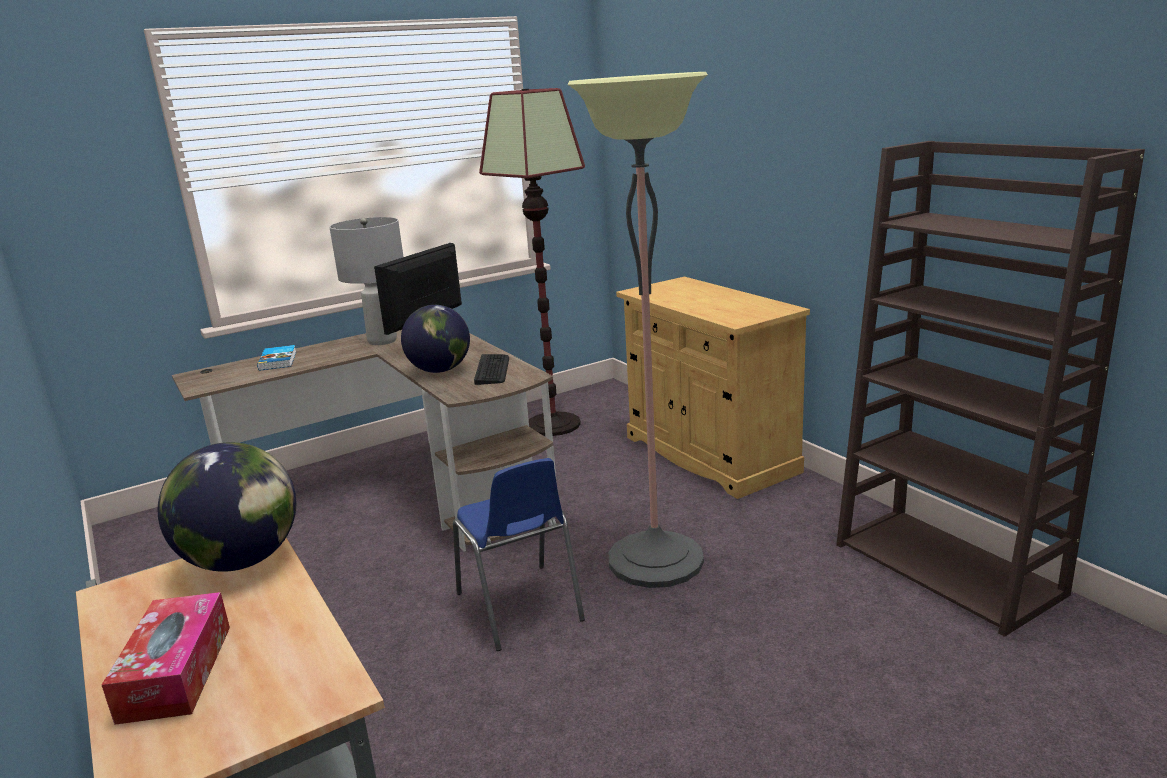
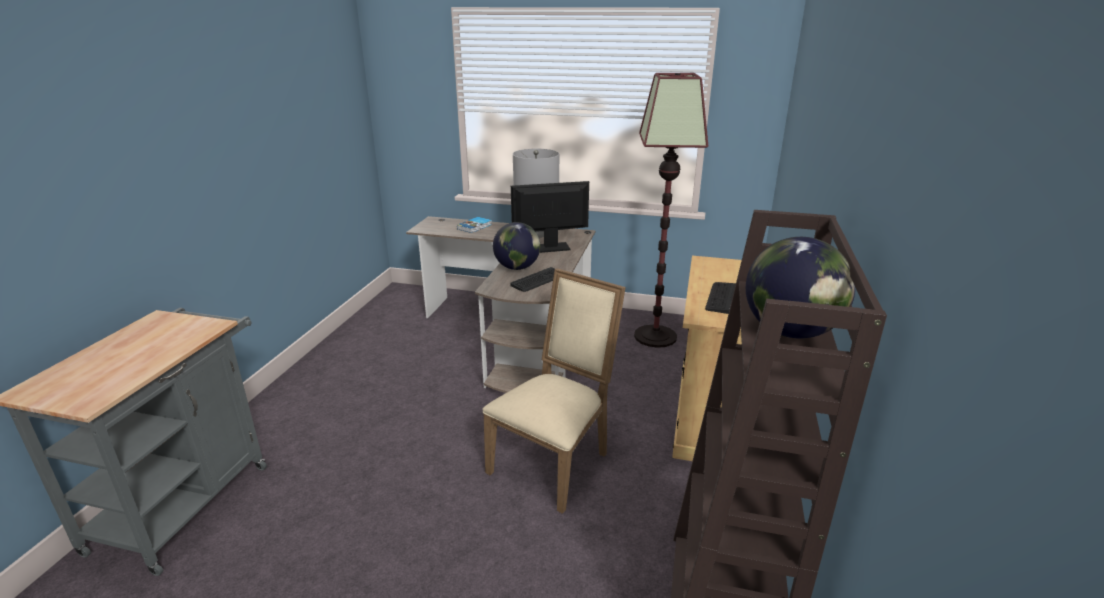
camera: 45 degrees right, 5 degrees up
(176, 672) = (96, 362): tissue box -> none
(243, 560) = (198, 328): globe -> globe (790, 332)
(520, 607) = (454, 437): blue chair -> none
(655, 560) = (555, 461): floor lamp -> beige chair
(717, 306) = (721, 298): none -> keyboard

